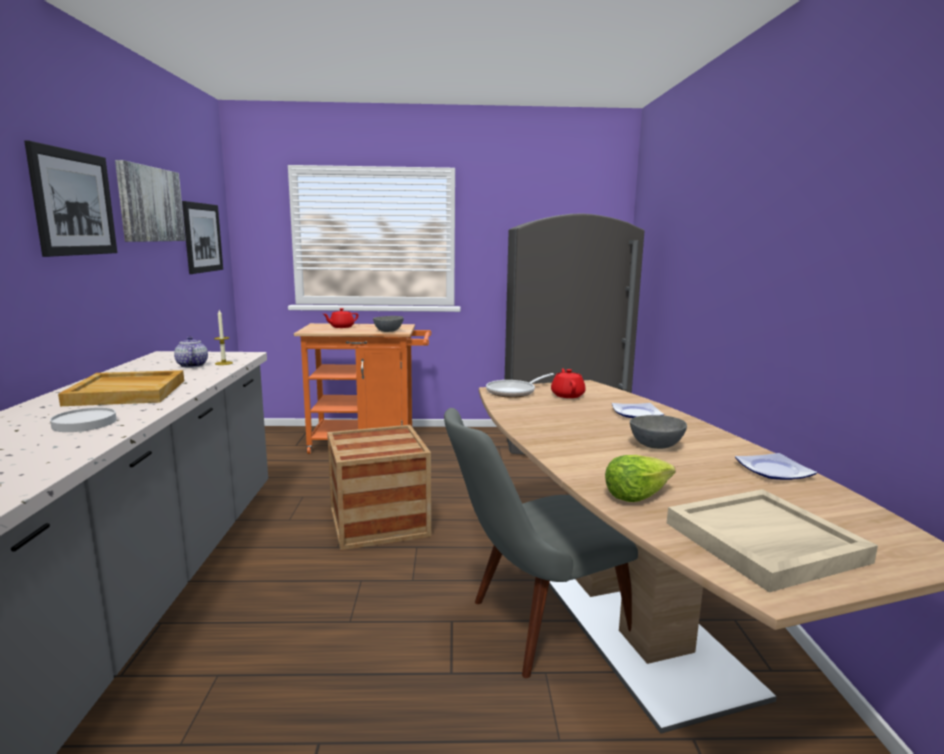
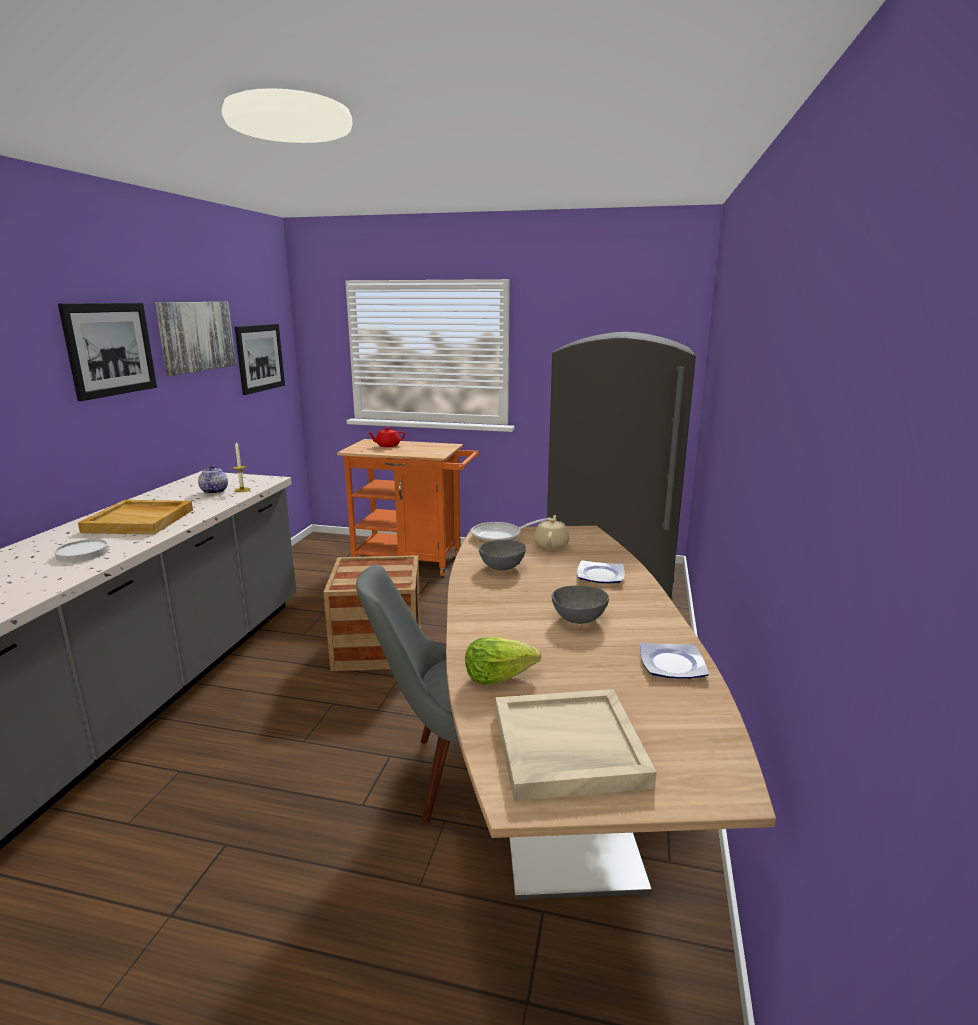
camera: 15 degrees right, 5 degrees up
(389, 331) = (427, 454): grey bowl -> grey bowl (503, 567)
(567, 395) = (551, 544): red teapot -> beige teapot

